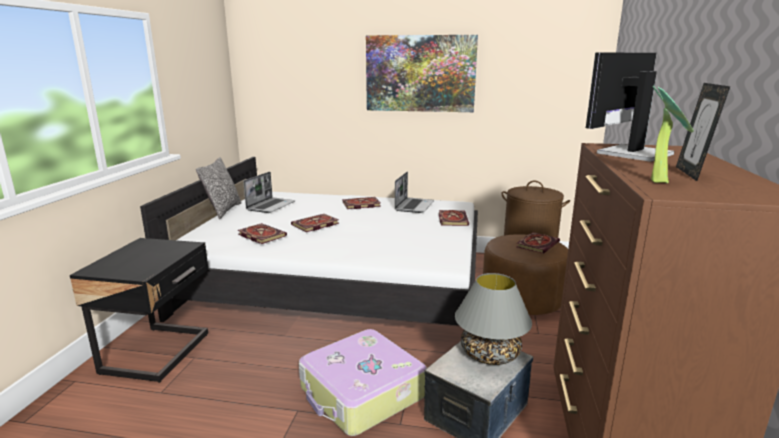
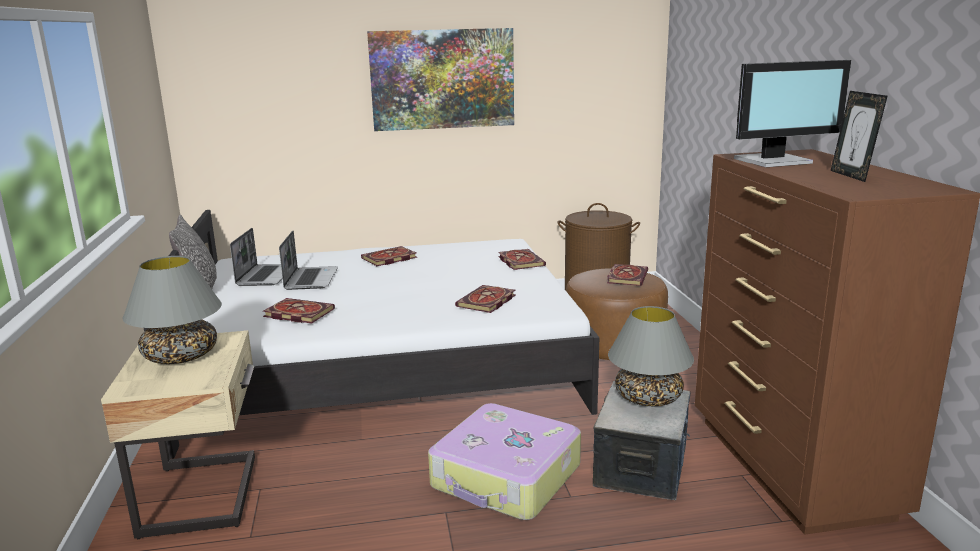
camera: 20 degrees left, 0 degrees up
(145, 253) = (180, 356): none -> grey table lamp
(160, 353) = (205, 495): black nightstand -> beige nightstand
(315, 225) = (356, 291): book -> book (486, 302)
(414, 206) = (459, 251): laptop -> laptop (310, 279)
(631, 153) = (775, 161): monitor -> monitor turned 135 degrees counterclockwise
(660, 181) = (839, 185): potted plant -> none

